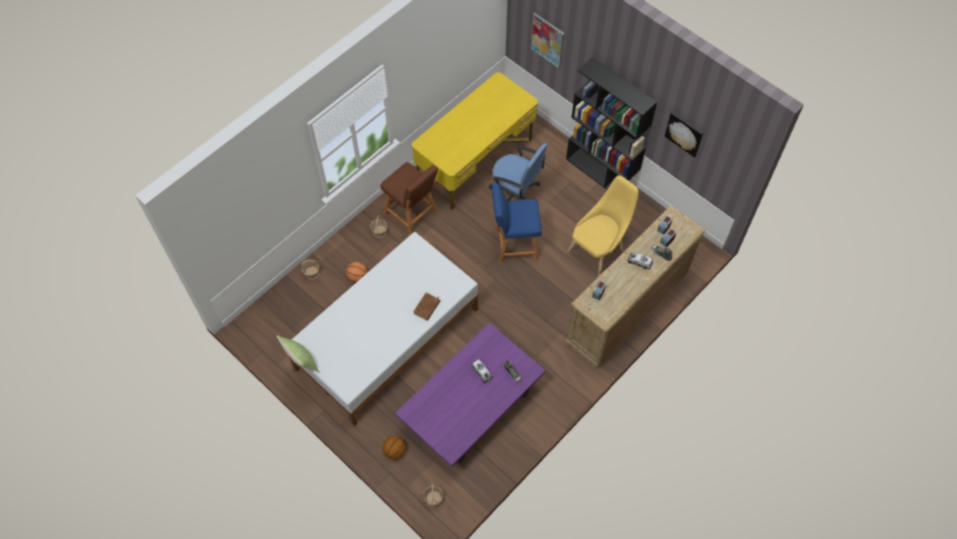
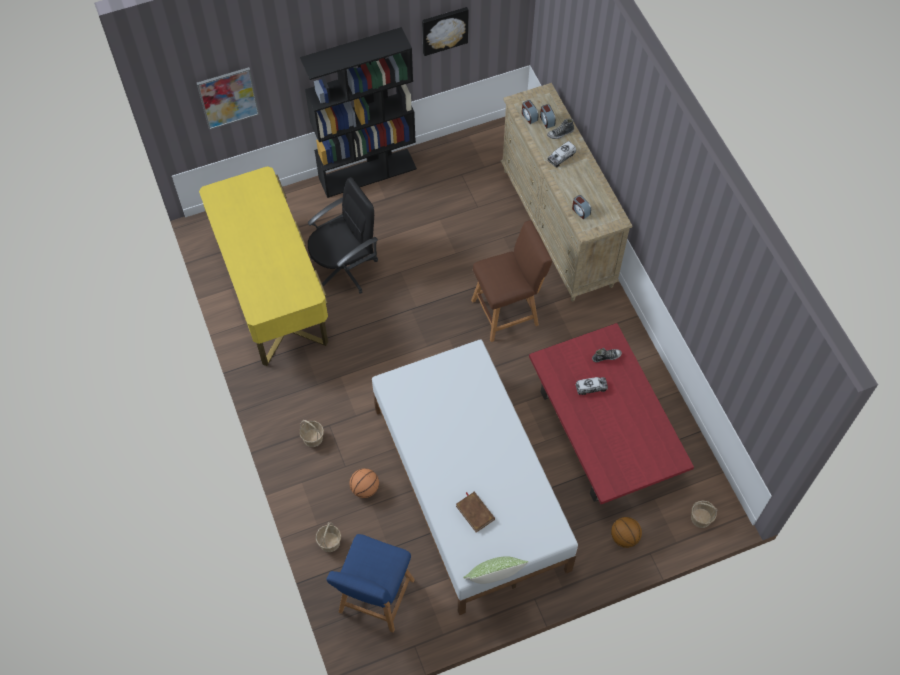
camera: 65 degrees left, 0 degrees up
(412, 215) = (310, 391): brown stool -> brown stool (508, 311)
(427, 307) = (488, 405): brown book -> brown book (475, 512)
(471, 405) = (602, 431): purple coffee table -> red coffee table
(514, 245) = (414, 299): blue stool -> blue stool (375, 599)
(515, 194) = (344, 268): blue office chair -> black office chair
(598, 249) = (465, 219): yellow chair -> none

